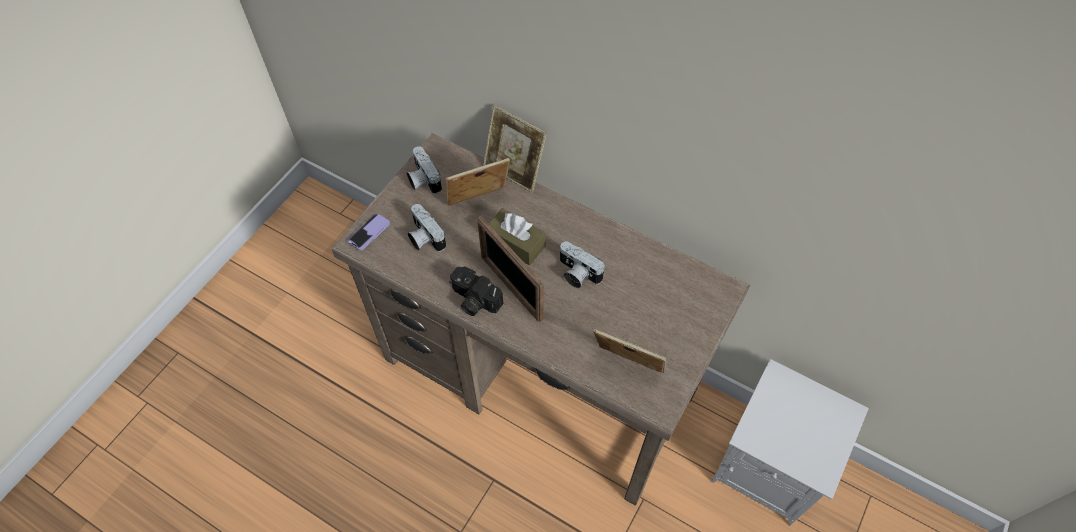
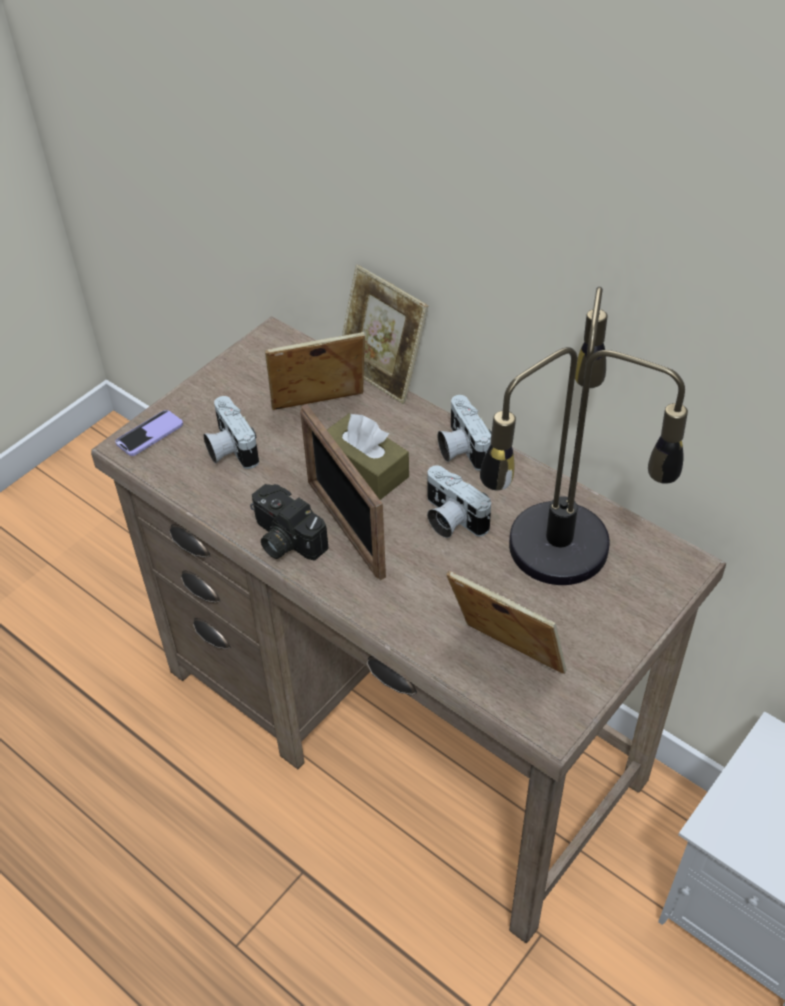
camera: 10 degrees right, 10 degrees down
(422, 179) = (244, 373): camera -> camera (460, 448)
(648, 286) = (560, 547): none -> table lamp

